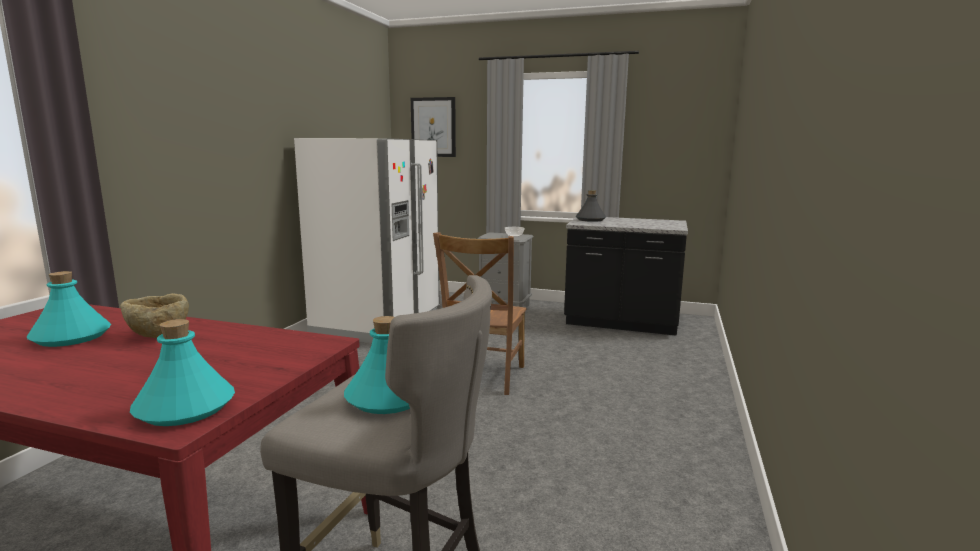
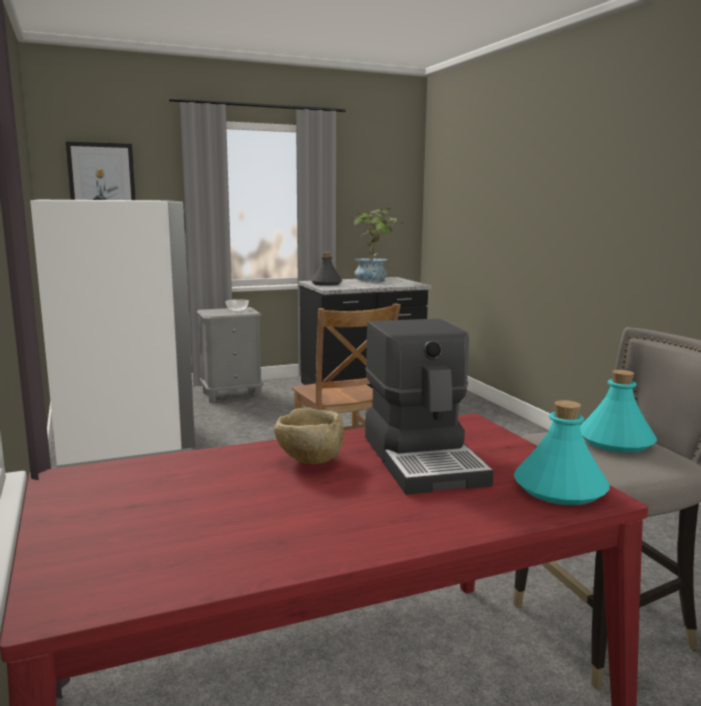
camera: 40 degrees left, 0 degrees up
(71, 337) = (225, 492): turquoise bottle -> none
(206, 356) = (424, 459): none -> coffee machine
(647, 221) = (374, 280): none -> potted plant

